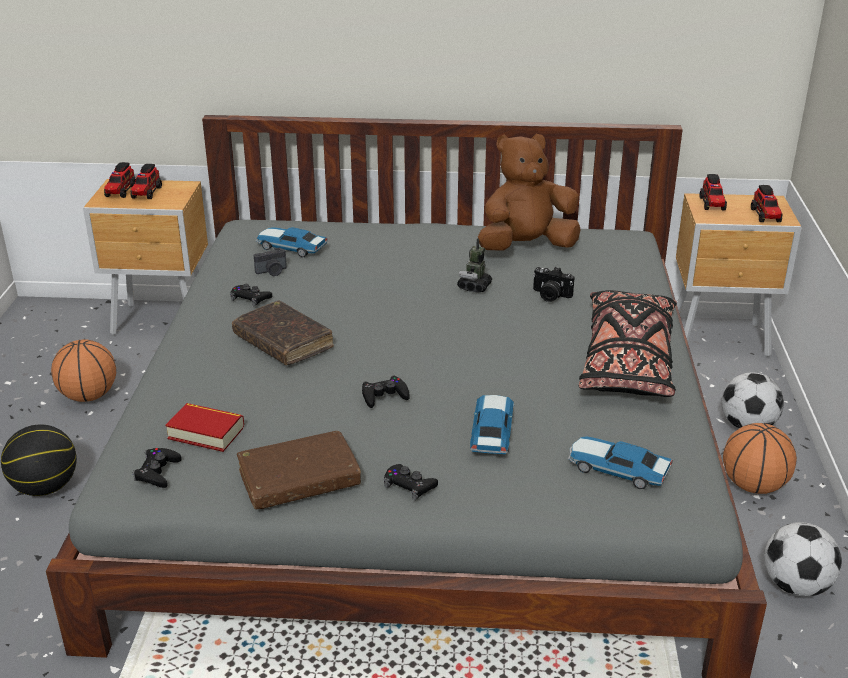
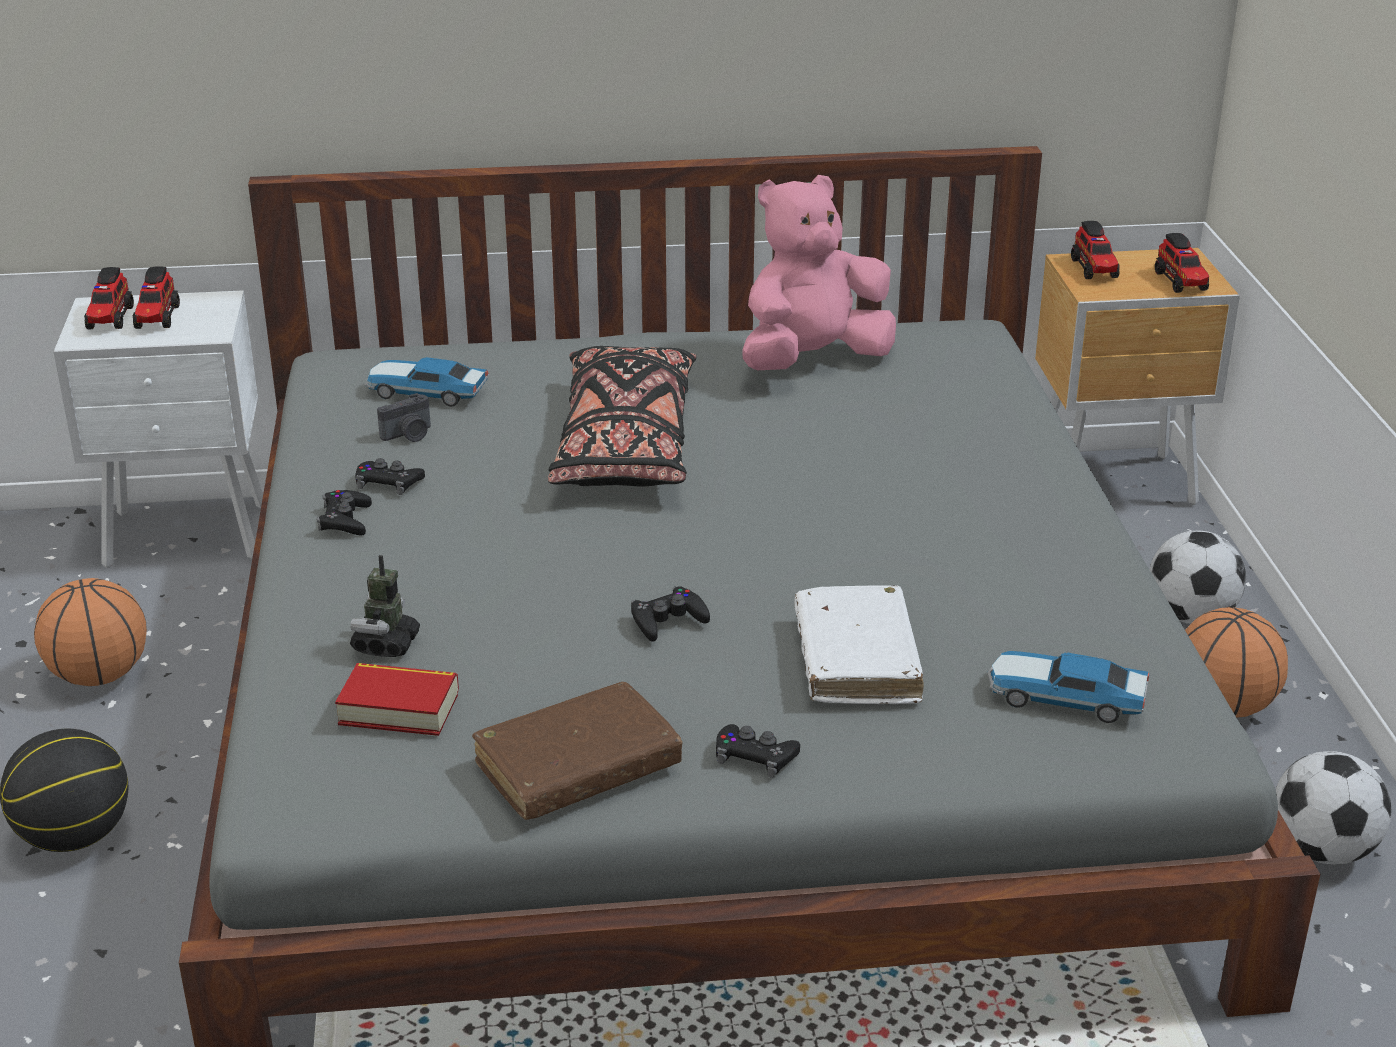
camera: 10 degrees left, 0 degrees up
(157, 472) = (341, 780): black game controller -> black game controller (345, 520)
(164, 322) = (190, 538): brown nightstand -> white nightstand
(283, 342) = (471, 550): brown book -> none
(474, 287) = (751, 432): toy robot -> toy robot (386, 644)
(492, 432) = (856, 660): toy car -> white book
(526, 247) = (812, 361): brown plush toy -> pink plush toy
(550, 296) = (876, 436): camera -> none
(627, 361) = (1028, 529): black pillow -> black pillow (625, 444)

